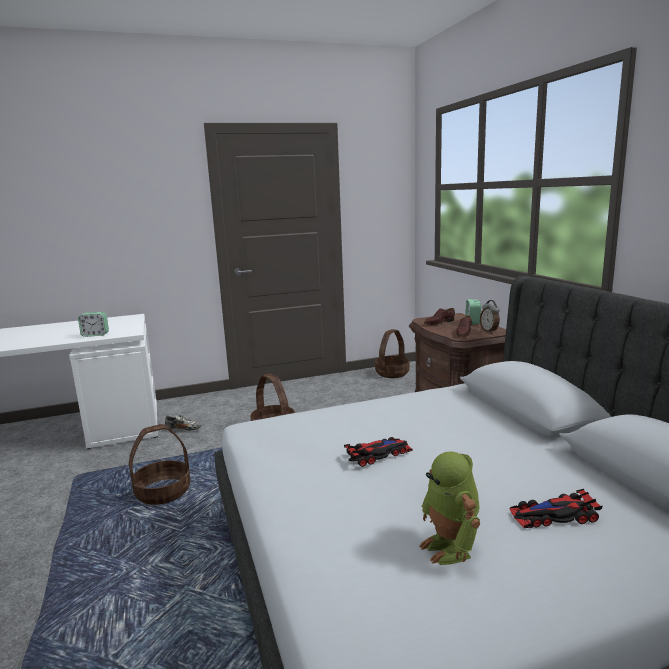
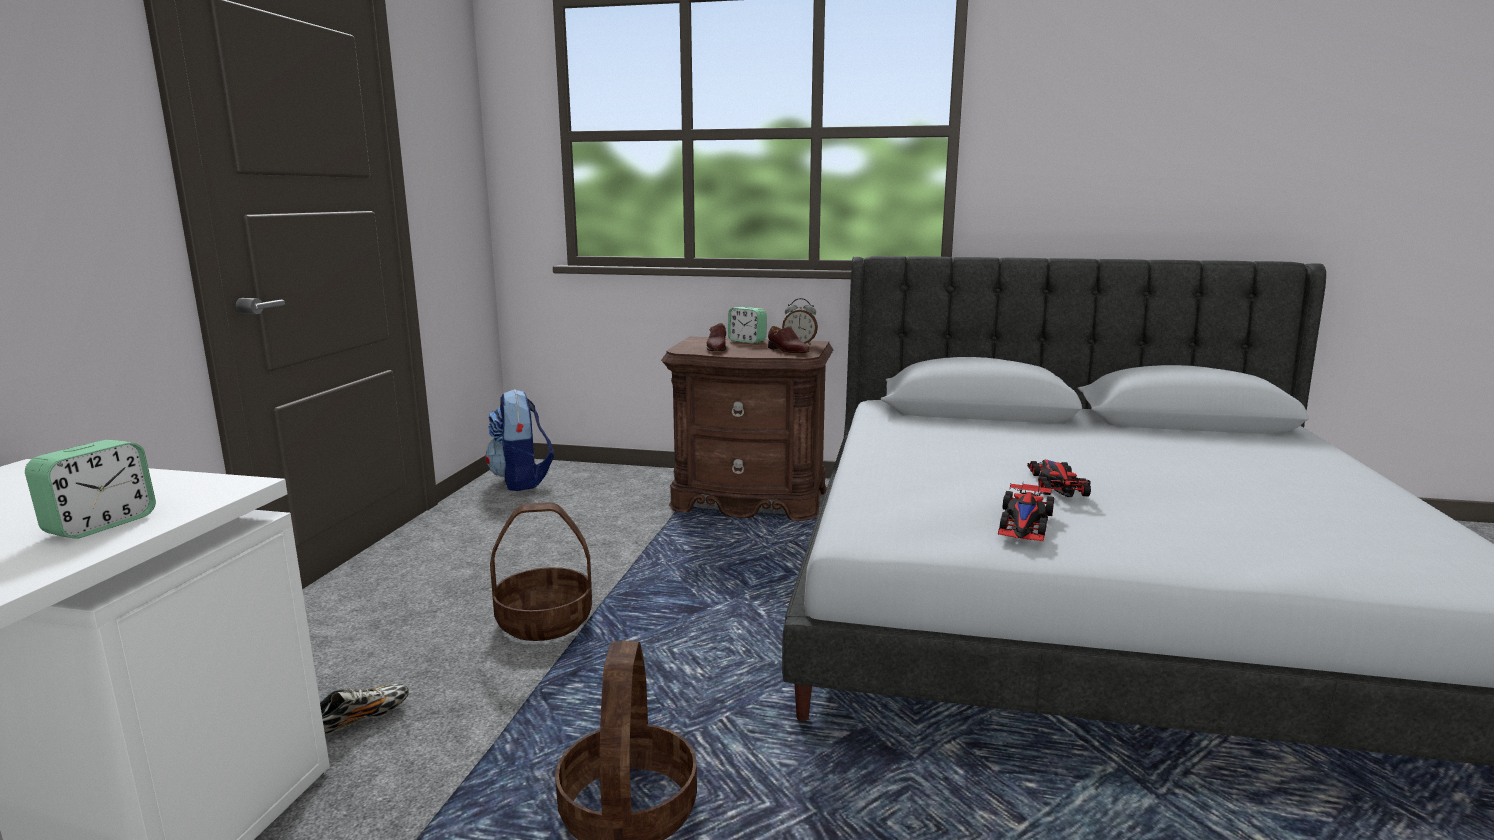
camera: 60 degrees left, 0 degrees up
(392, 373) = (521, 481): basket -> backpack
(450, 548) = (1294, 506): toy robot -> none
(553, 515) = (1235, 460): toy car -> toy car (1025, 521)

